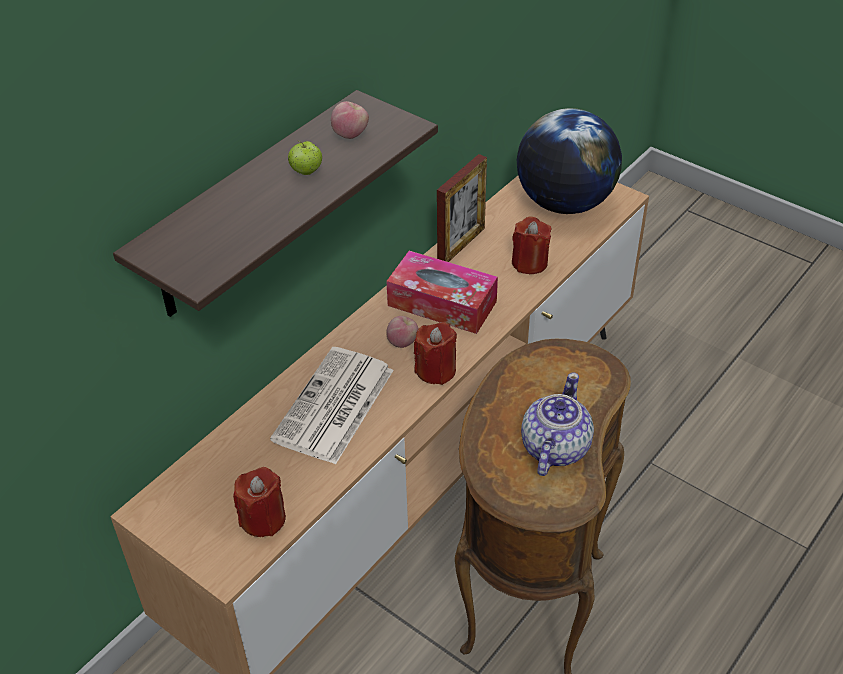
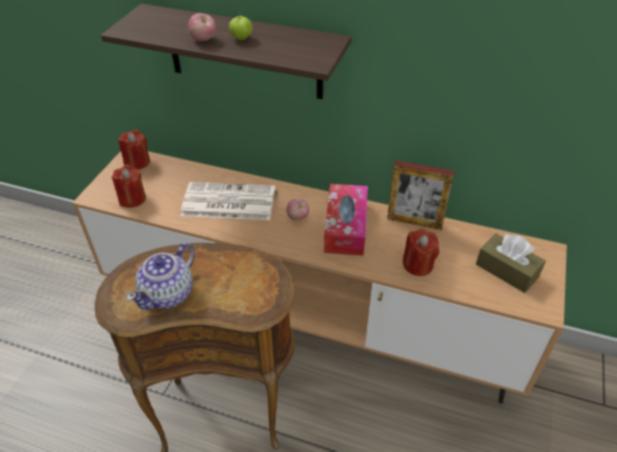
camera: 70 degrees right, 0 degrees up
(350, 134) = (292, 44): apple -> apple (204, 40)
(436, 370) = (278, 240): red candle -> red candle (137, 162)
(554, 448) = (169, 294): teapot -> teapot turned 120 degrees clockwise
(564, 203) = (507, 270): globe -> brown tissue box

